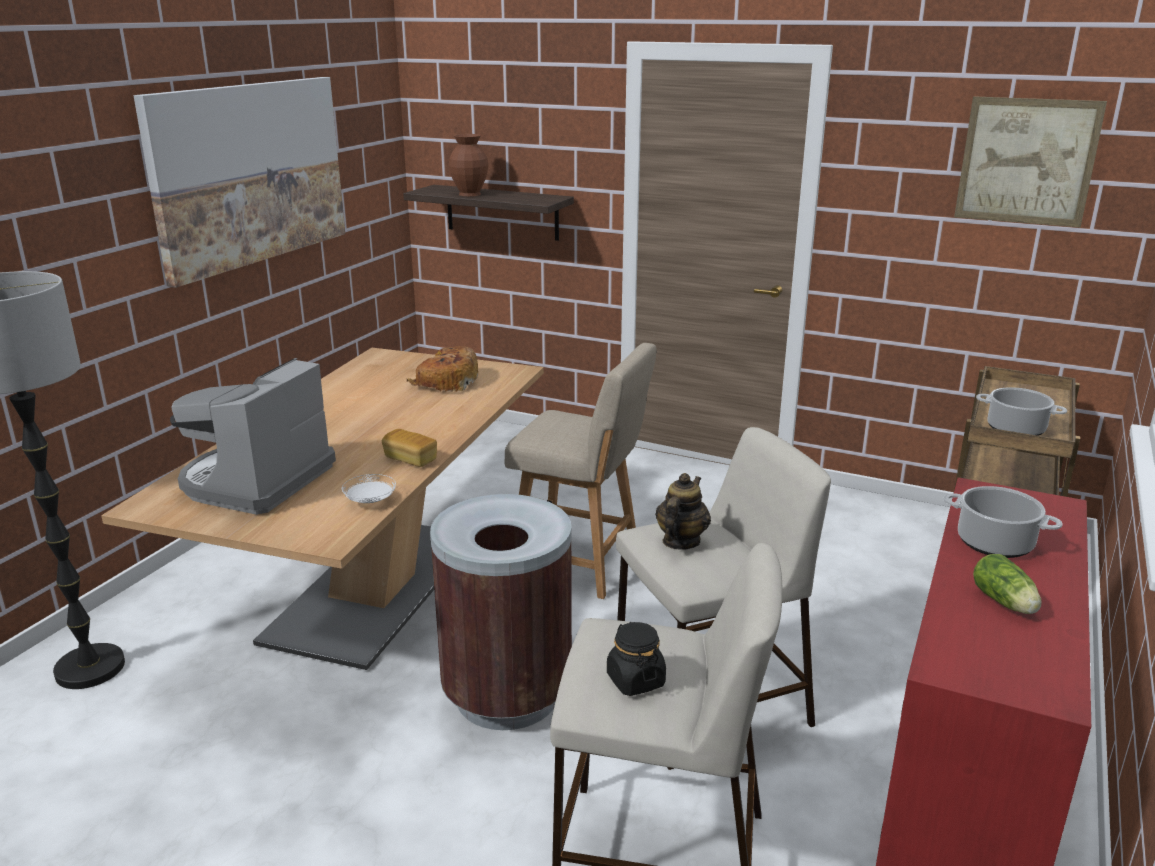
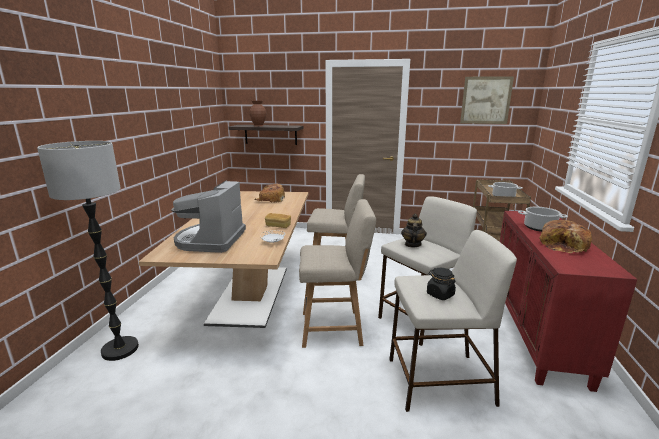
camera: 15 degrees left, 5 degrees down
(249, 174) = (169, 111): picture -> none
(507, 695) = (335, 328): brown trash can -> beige chair
(1005, 603) = (564, 245): lettuce -> bread

